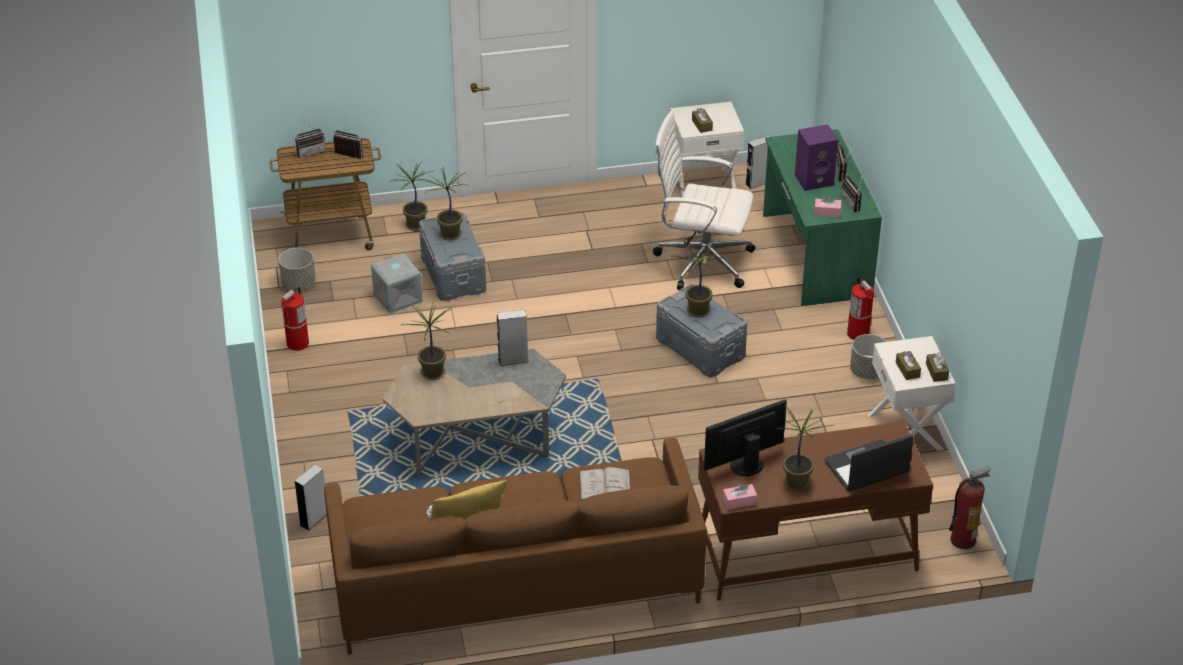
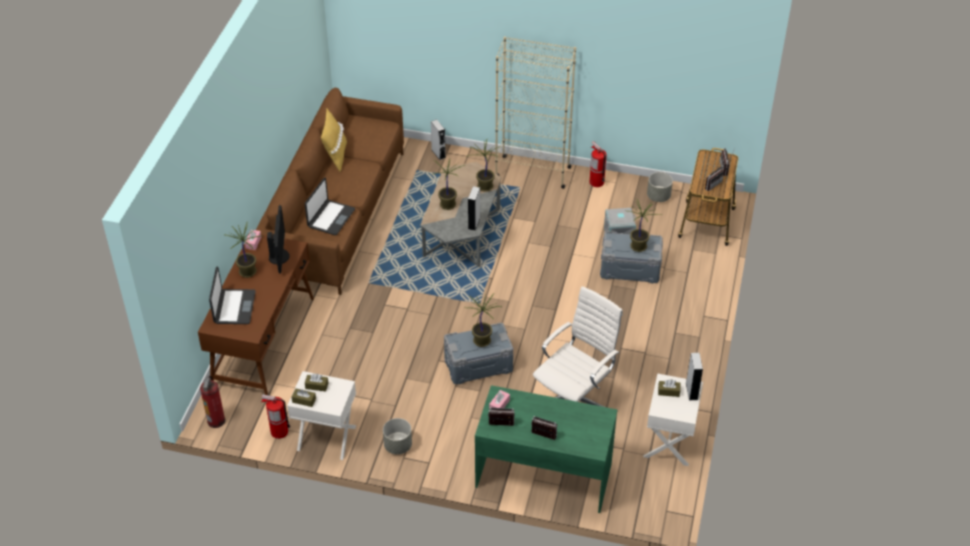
camera: 115 degrees right, 5 degrees up
(307, 409) = (532, 172): none -> beige bookcase
(415, 225) = (696, 266): potted plant -> potted plant (447, 204)
(605, 485) = (330, 218): white book -> laptop
(758, 183) = (656, 479): grey speaker -> grey speaker (691, 391)
(814, 179) = (544, 415): purple speaker -> none
(858, 334) = (439, 459): fire extinguisher -> fire extinguisher (279, 432)

